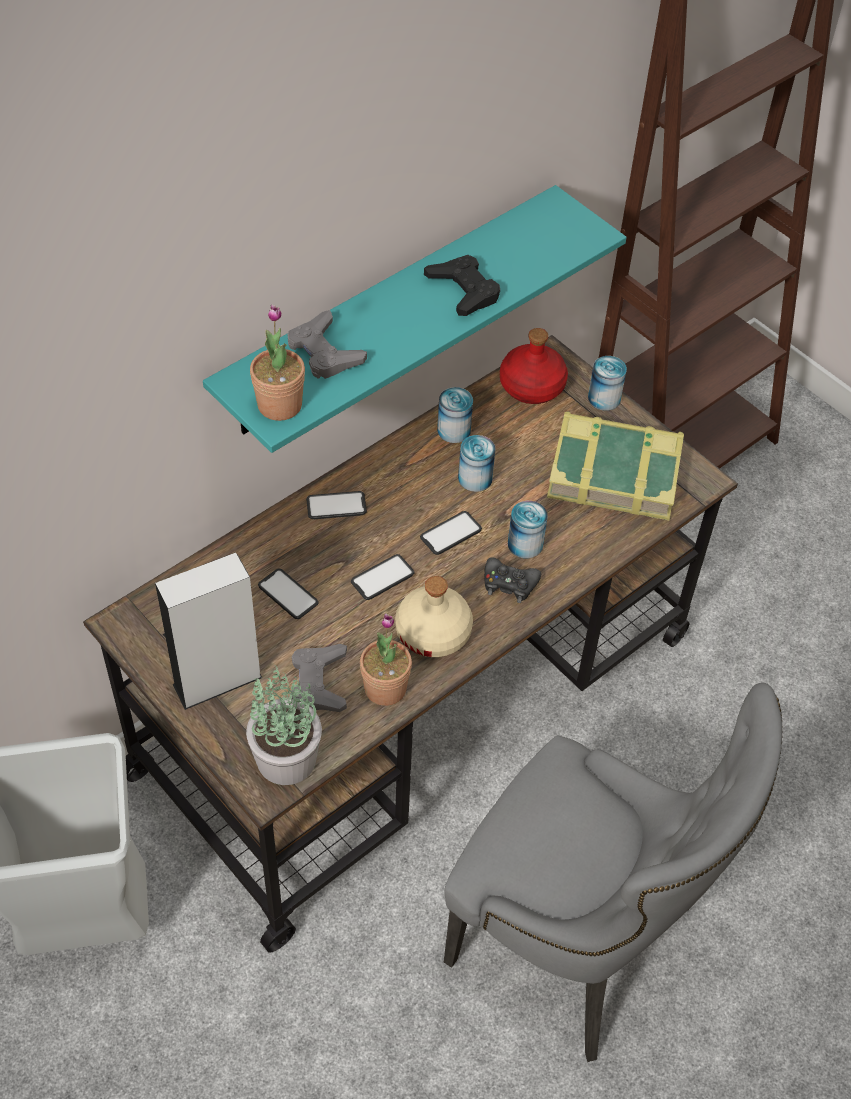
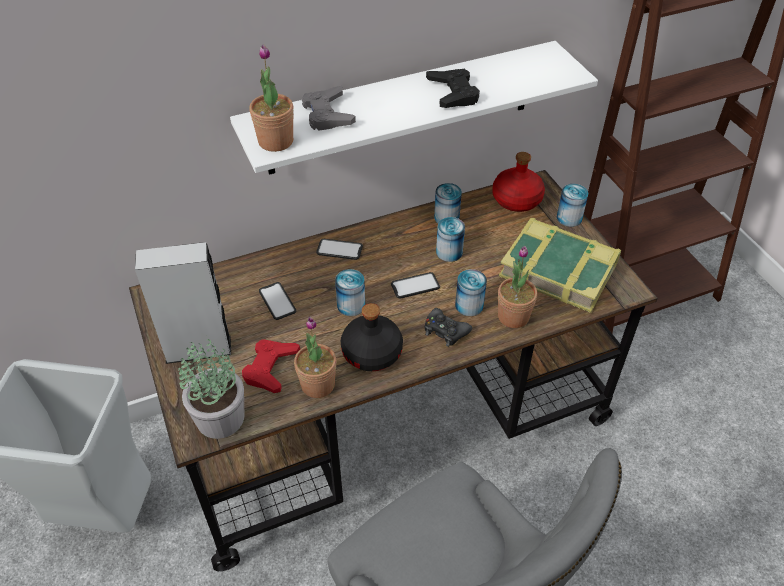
camera: 20 degrees right, 5 degrees down
(319, 682) = (270, 368): grey game controller -> red game controller
(382, 578) = (351, 305): phone -> can
(389, 312) = (401, 108): turquoise shelf -> white shelf
(433, 632) = (372, 352): beige bottle -> black bottle
(582, 546) = (513, 316): none -> potted plant

